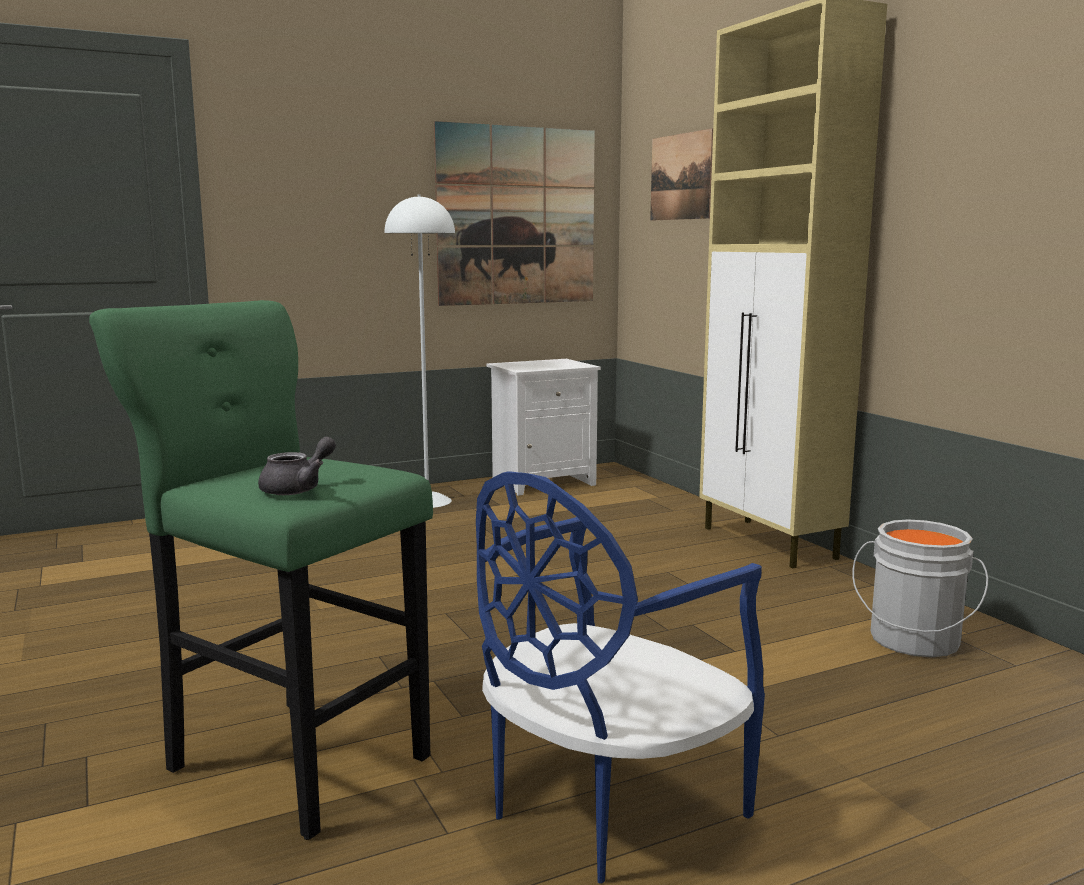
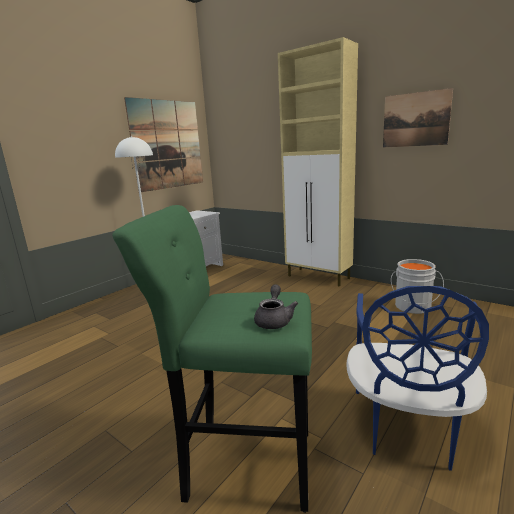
camera: 25 degrees left, 5 degrees up
(681, 177) = (245, 123): picture -> picture (415, 119)

